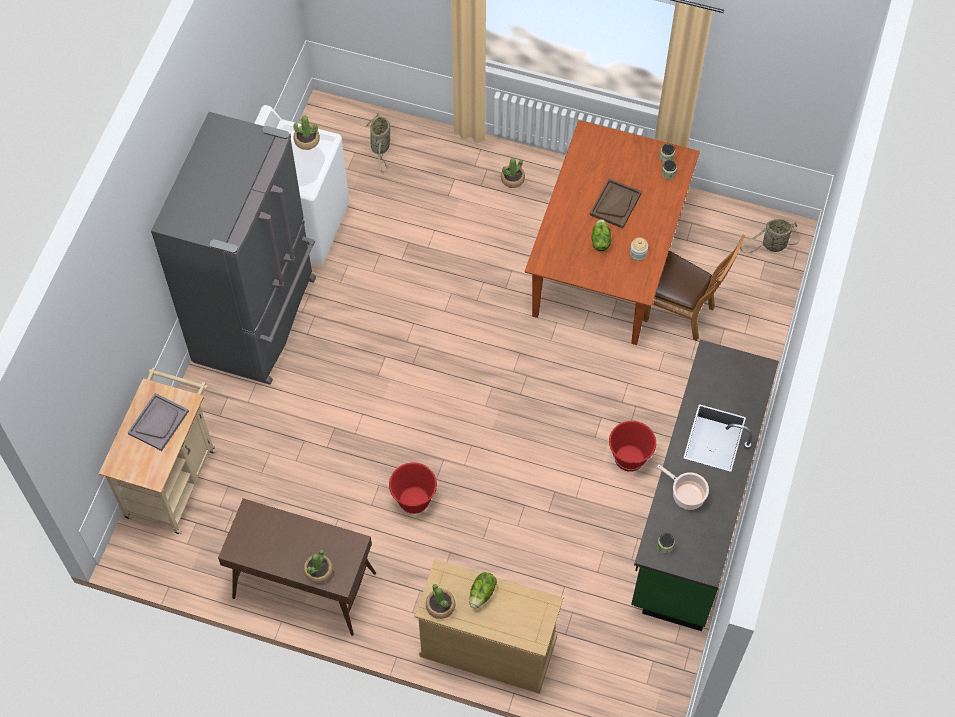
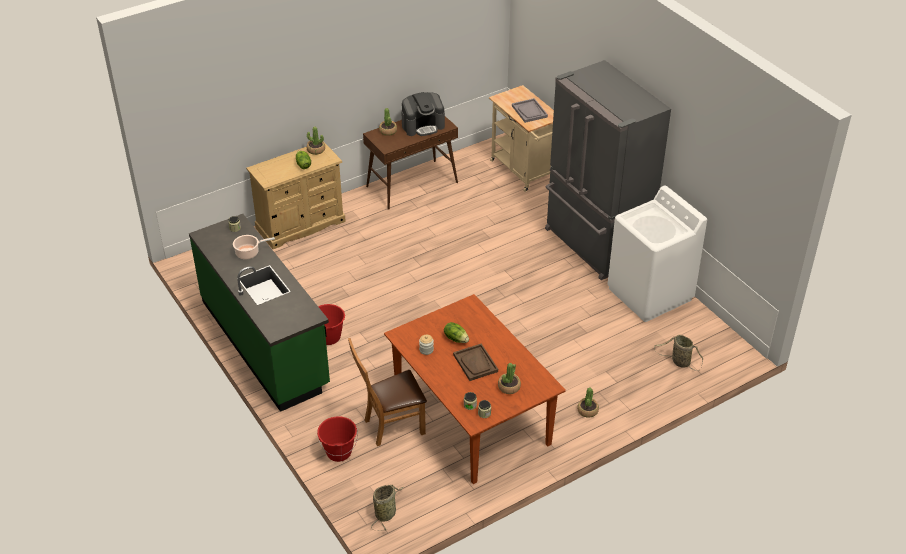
camera: 130 degrees right, 20 degrees down
(272, 539) = (423, 126): none -> coffee machine
(307, 140) = (664, 233): potted plant -> potted plant (509, 387)
(414, 500) = (411, 243): red bucket -> red bucket (339, 452)

